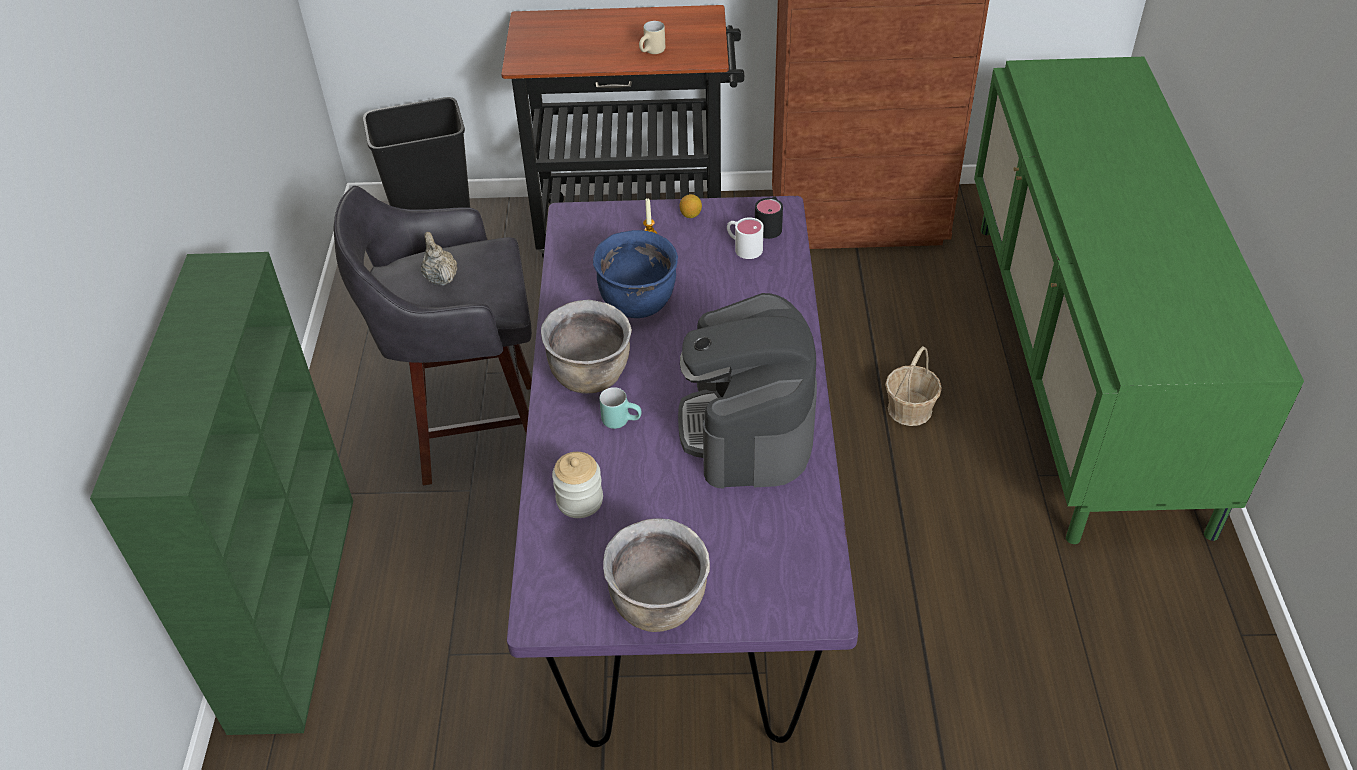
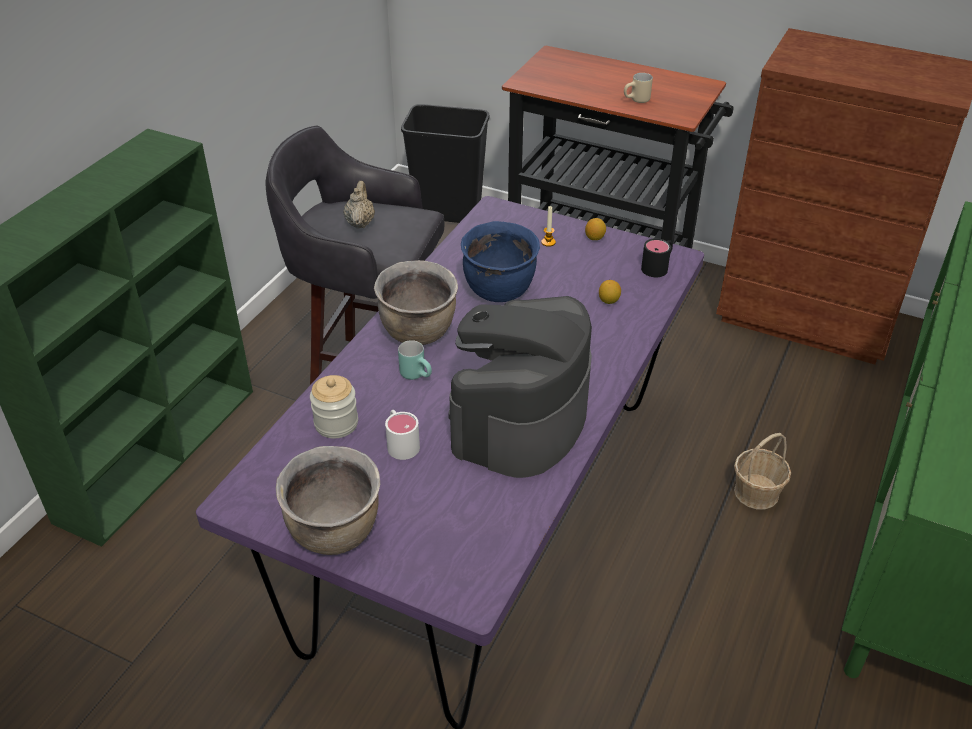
camera: 25 degrees right, 5 degrees down
(743, 247) = (622, 276): white mug -> white mug (400, 442)
(748, 277) = (609, 301): none -> lemon

